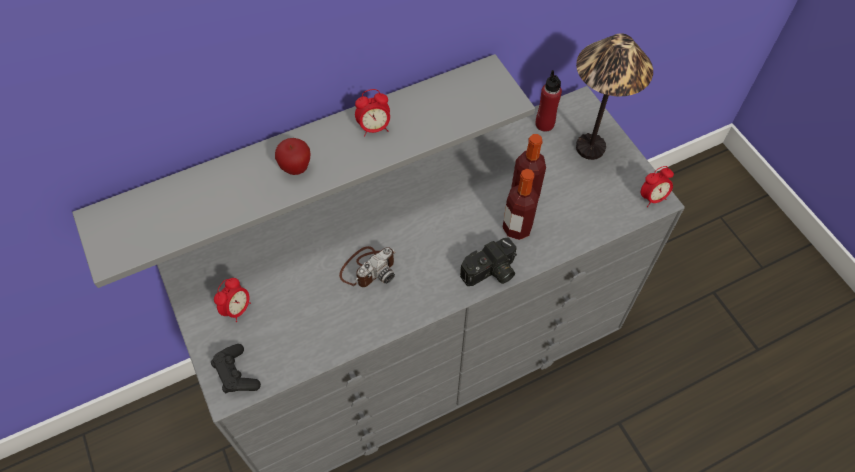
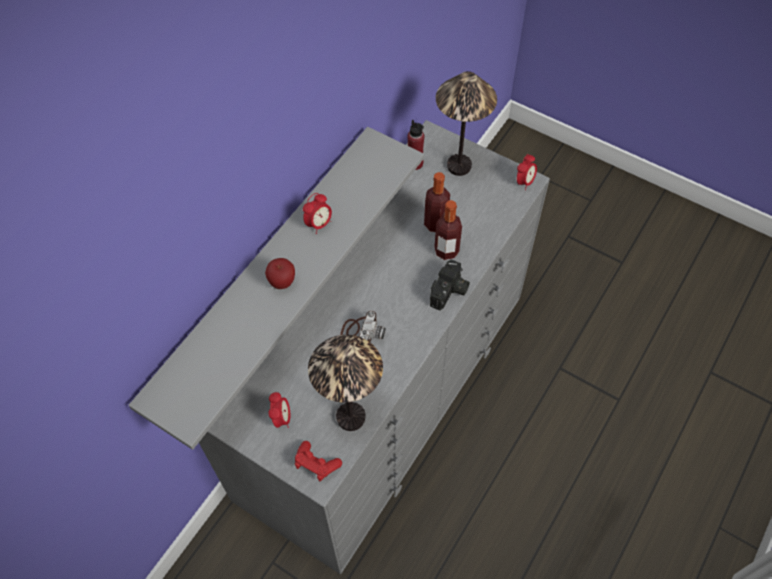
camera: 30 degrees left, 0 degrees up
(236, 374) = (316, 464): black game controller -> red game controller
(302, 347) = (351, 417): none -> table lamp

